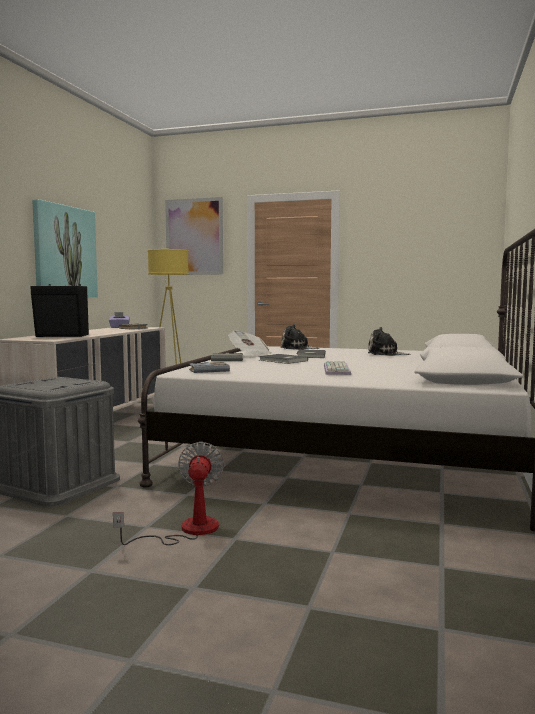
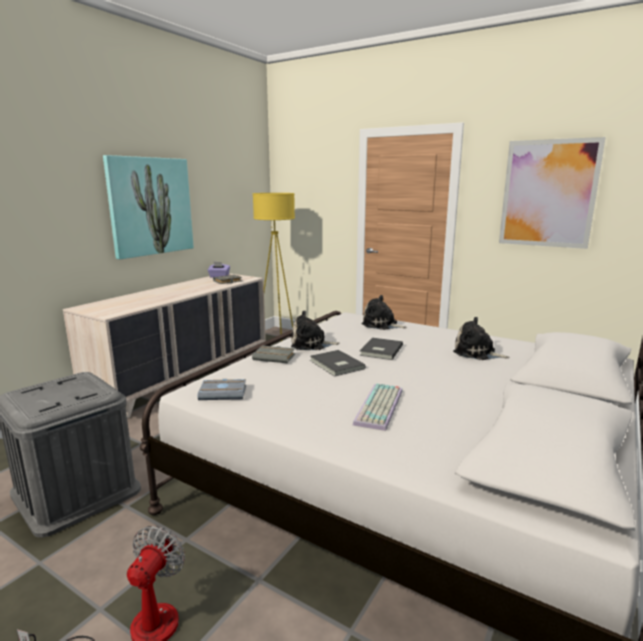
camera: 15 degrees right, 10 degrees up
(62, 335) = (136, 301): black speaker -> none
(194, 237) = (306, 175): picture -> picture (548, 194)
(250, 356) = (311, 344): newspaper -> plush toy

